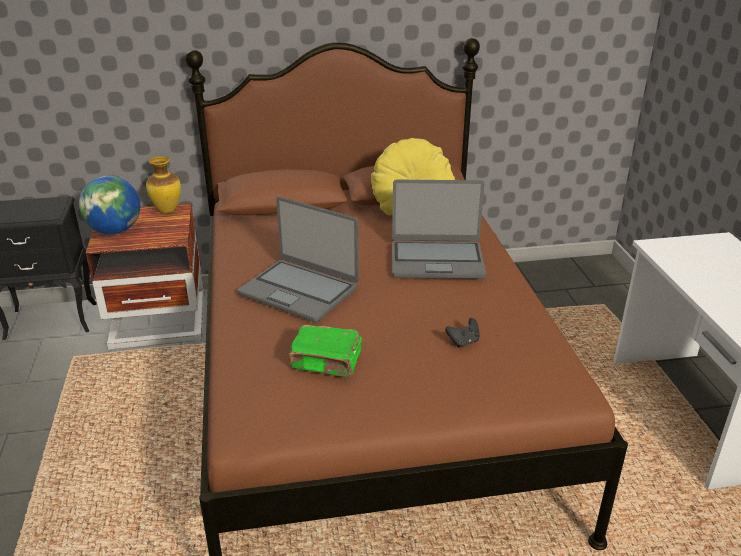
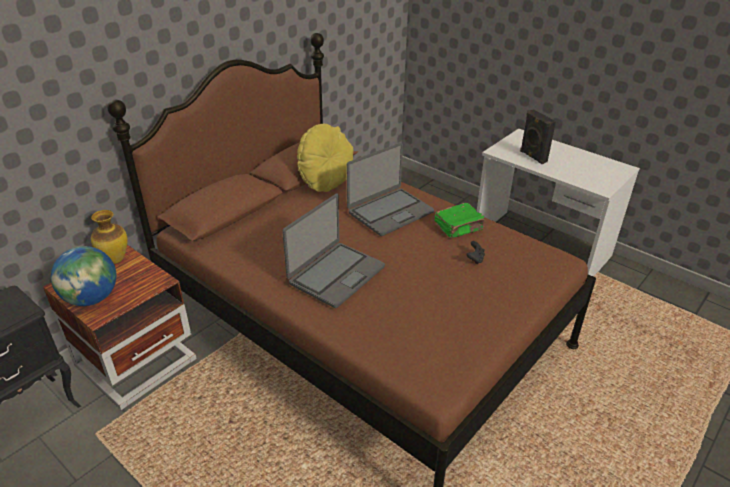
camera: 40 degrees left, 5 degrees up
(299, 290) = (335, 274): laptop -> laptop turned 45 degrees counterclockwise
(327, 361) = (424, 313): green book -> green book (459, 227)
(698, 268) = (532, 157): none -> black speaker

